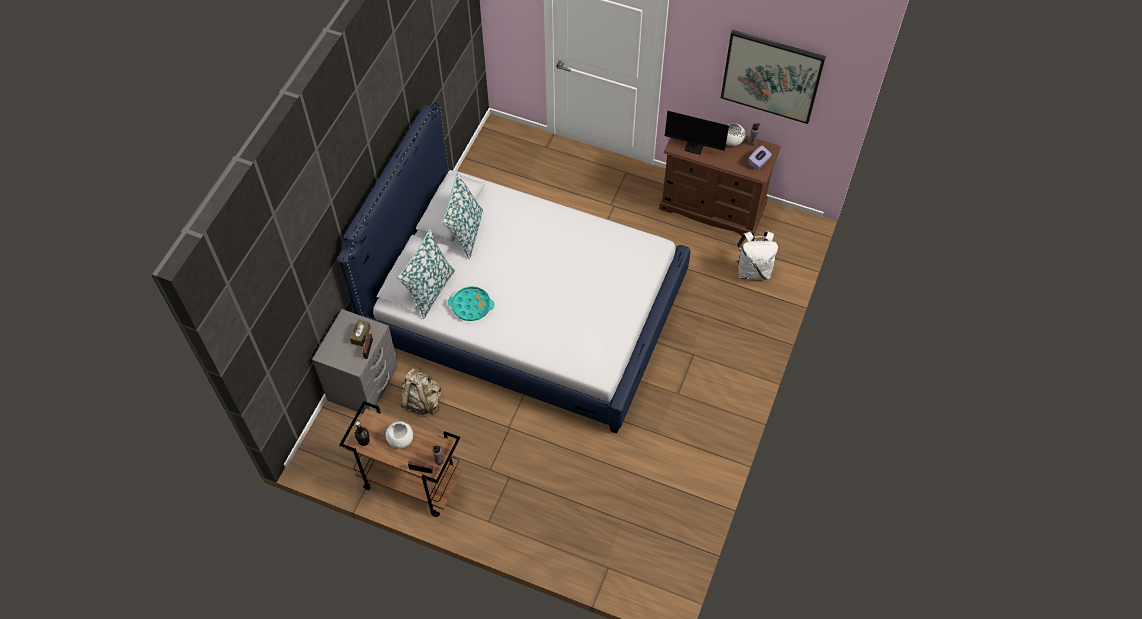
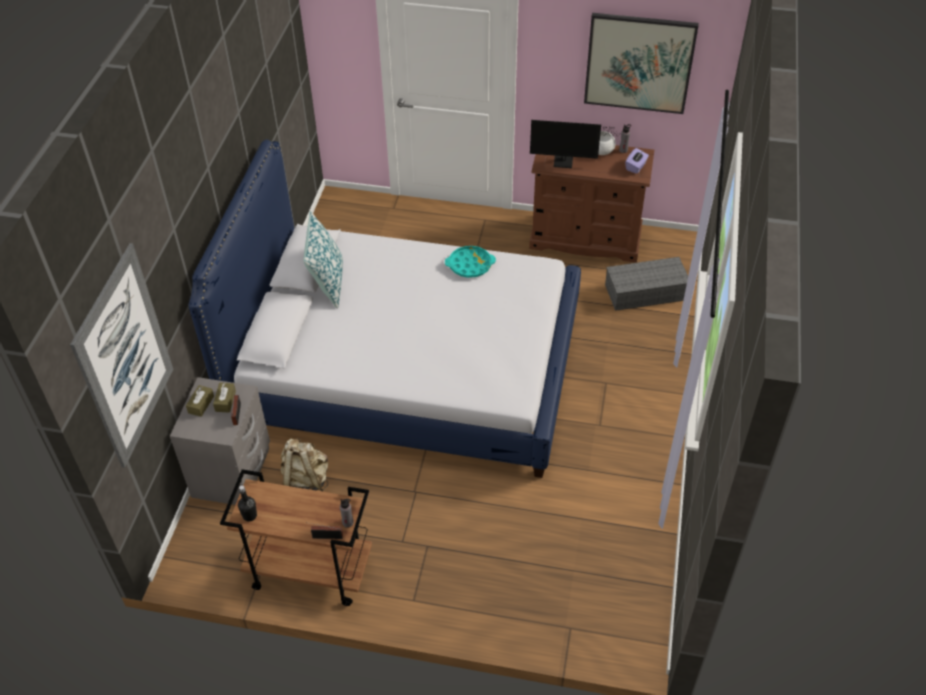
camera: 10 degrees left, 10 degrees down
(278, 311) = (125, 357): none -> picture
(341, 335) = (201, 404): none -> brown tissue box
(401, 439) = (295, 507): white bowl -> none
(429, 290) = (298, 345): pillow -> none
(471, 306) = (350, 354): turquoise tray -> turquoise tray (470, 265)
(753, 270) = (646, 291): white backpack -> grey storage box

